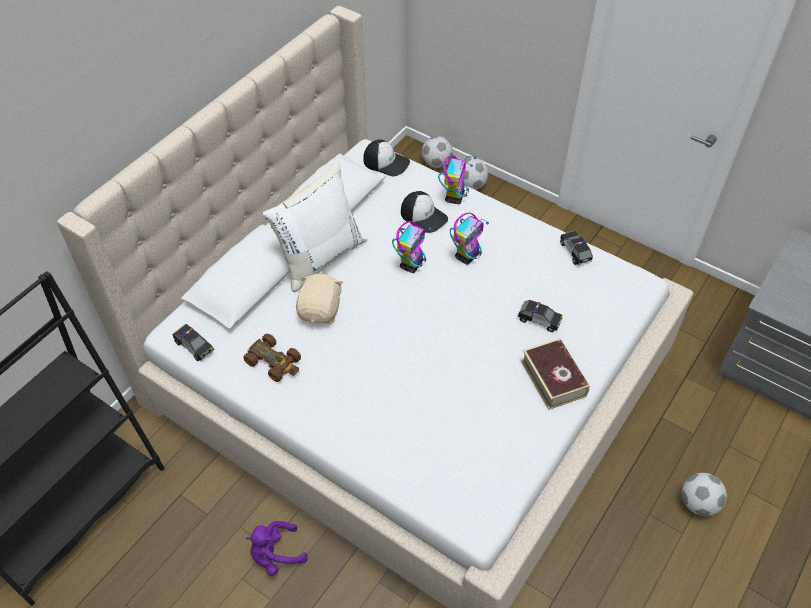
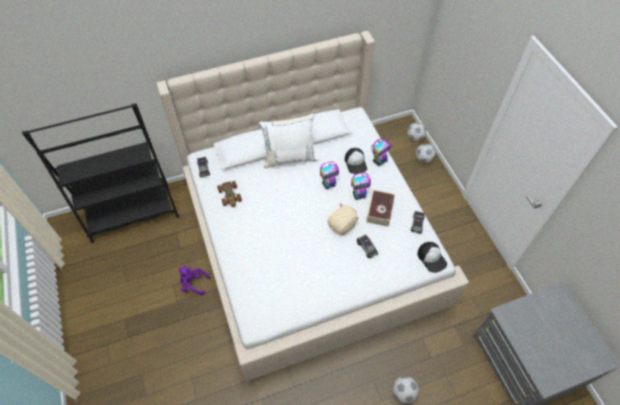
camera: 35 degrees right, 5 degrees up
(320, 310) = (269, 183): beige plush toy -> beige plush toy (342, 225)
(386, 162) = (361, 125): cap -> cap (432, 258)
(553, 378) = (348, 281): book -> book (380, 210)

